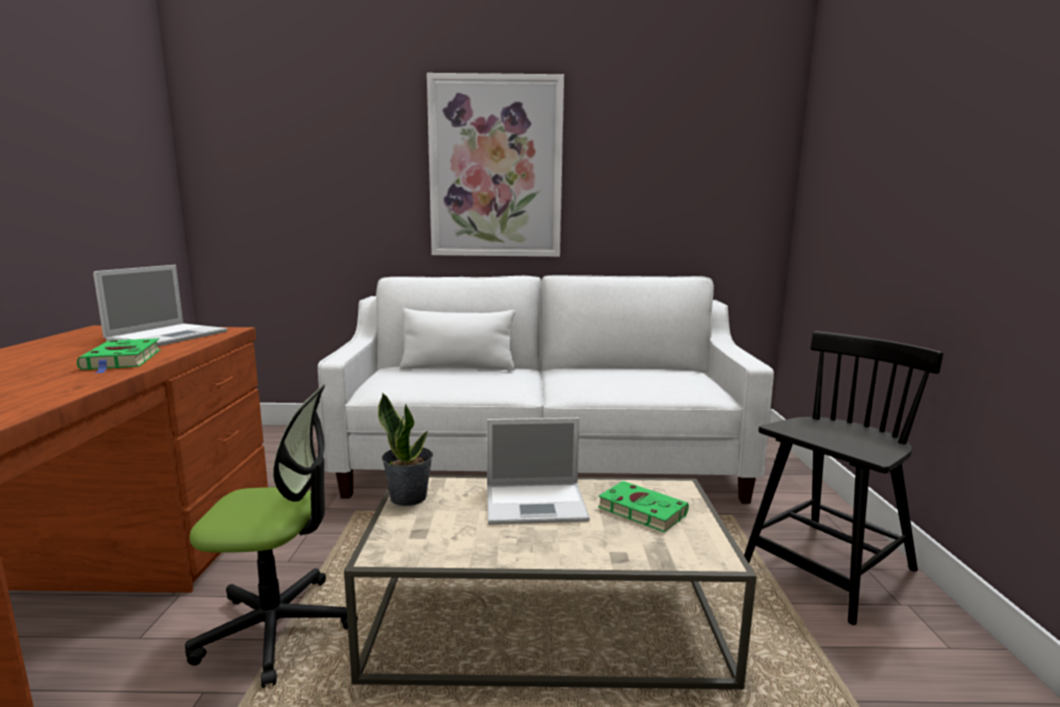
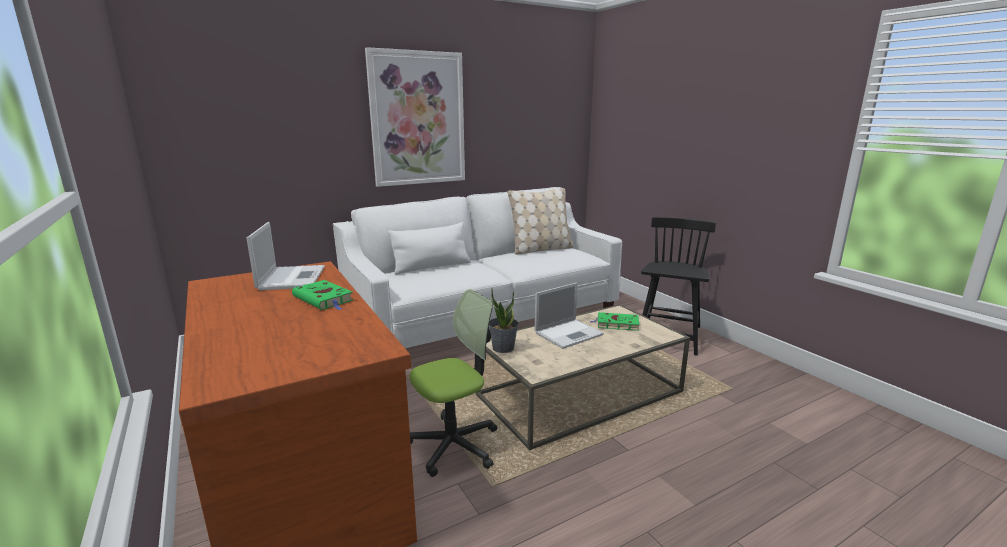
camera: 30 degrees left, 5 degrees up
(644, 369) = (540, 249): none -> beige pillow

